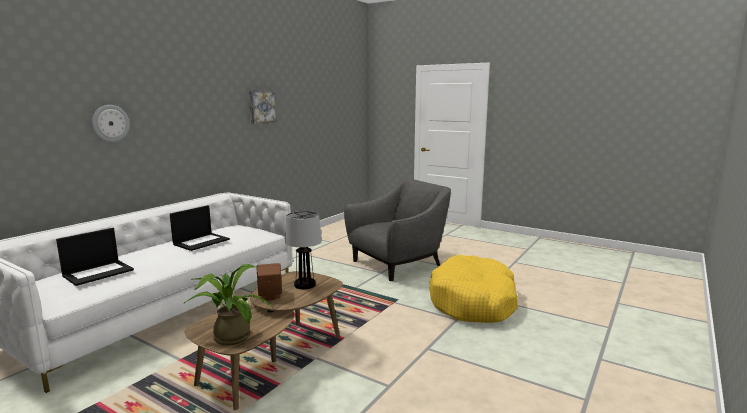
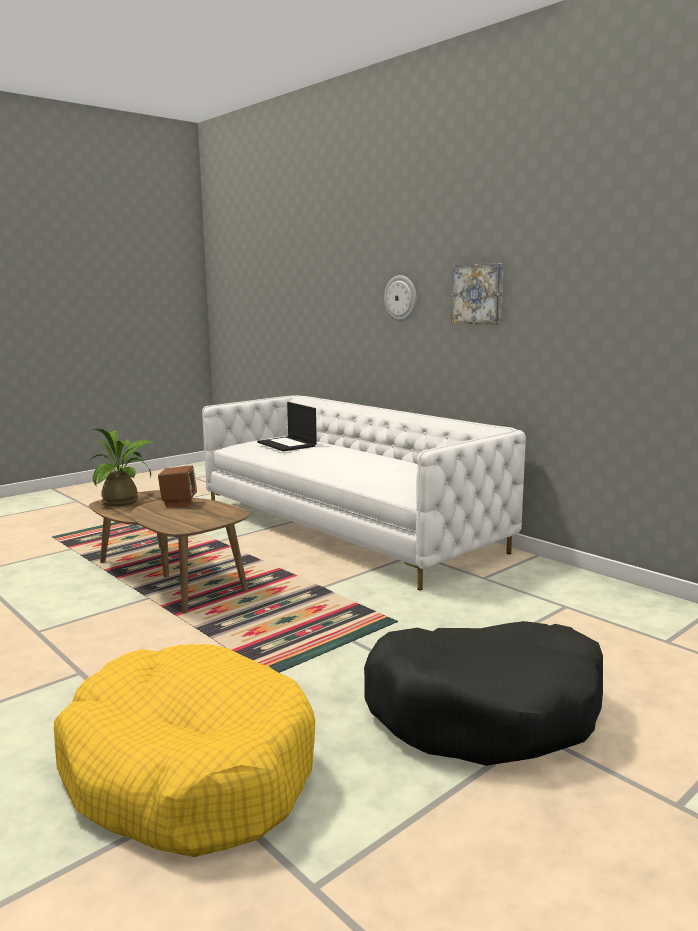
camera: 105 degrees right, 0 degrees up
(201, 242) = (367, 464): laptop -> none
(261, 106) = (640, 277): picture -> picture (478, 294)
(305, 285) = (191, 517): table lamp -> none
(398, 263) = (485, 711): grey armchair -> black dog bed

